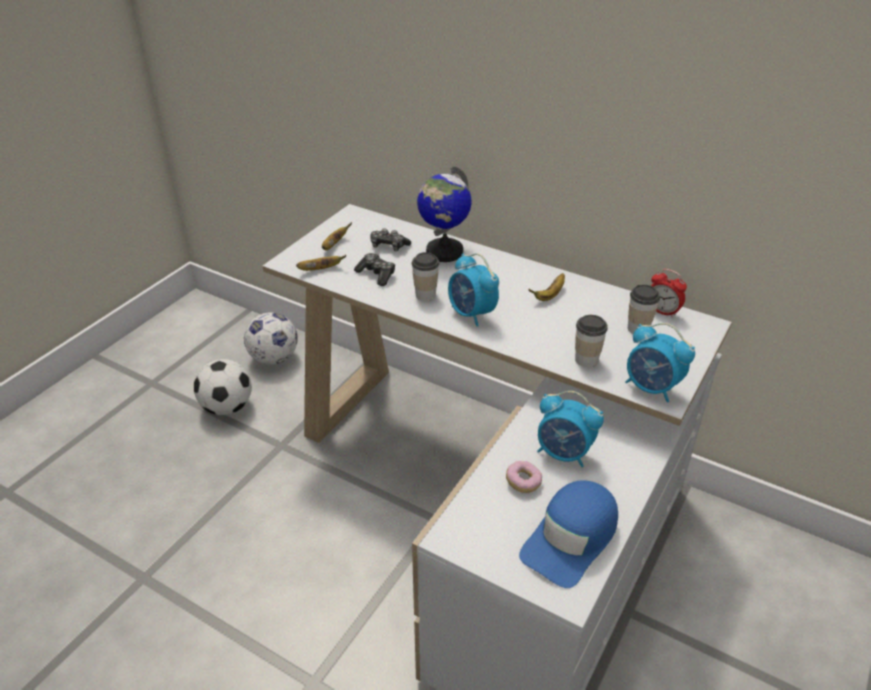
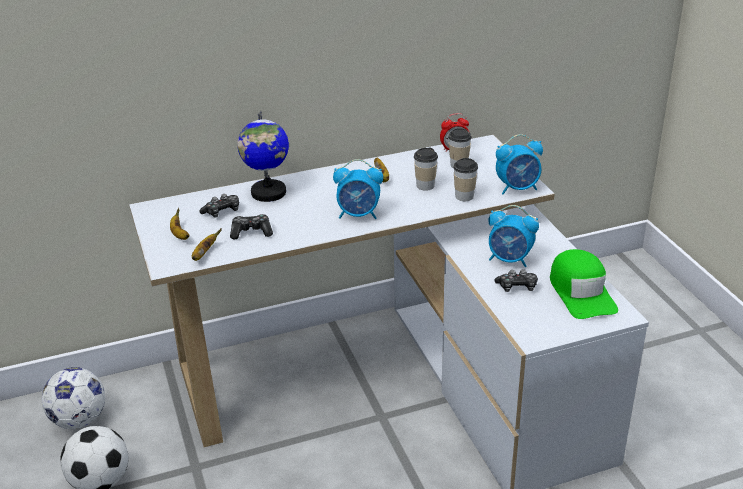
camera: 50 degrees left, 5 degrees down
(425, 294) = (309, 223): cup -> cup (425, 185)
(523, 482) = (517, 287): donut -> game controller
(564, 453) = (510, 260): alarm clock -> alarm clock turned 45 degrees clockwise
(571, 538) = (581, 292): blue cap -> green cap

